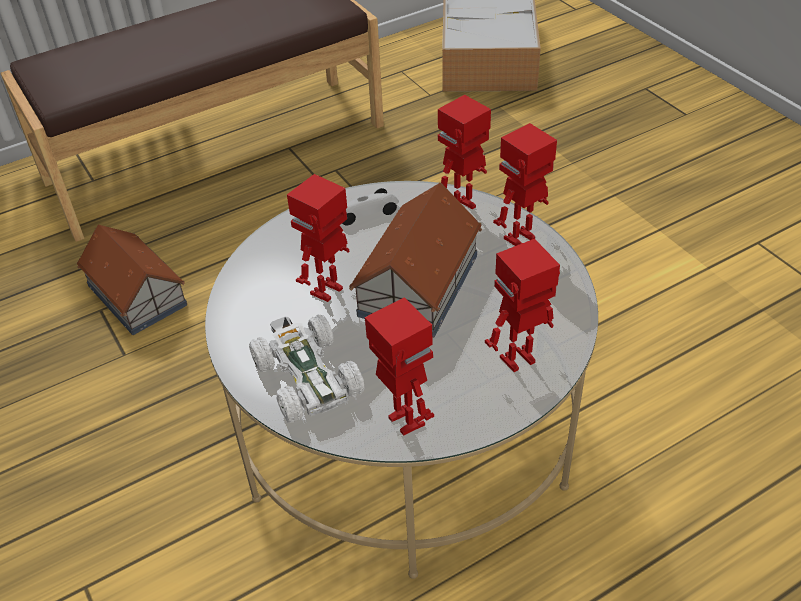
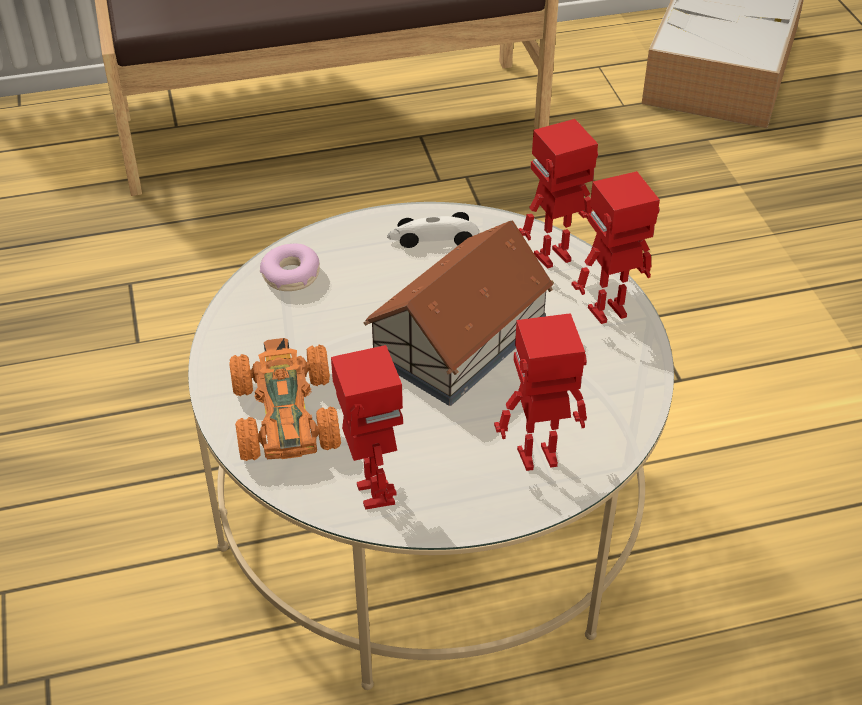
camera: 15 degrees right, 0 degrees up
(137, 294) = (177, 274): toy house -> none
(265, 267) = (291, 276): none -> donut
(306, 376) = (284, 413): white toy car -> orange toy car
(328, 291) = (351, 321): toy robot -> none

